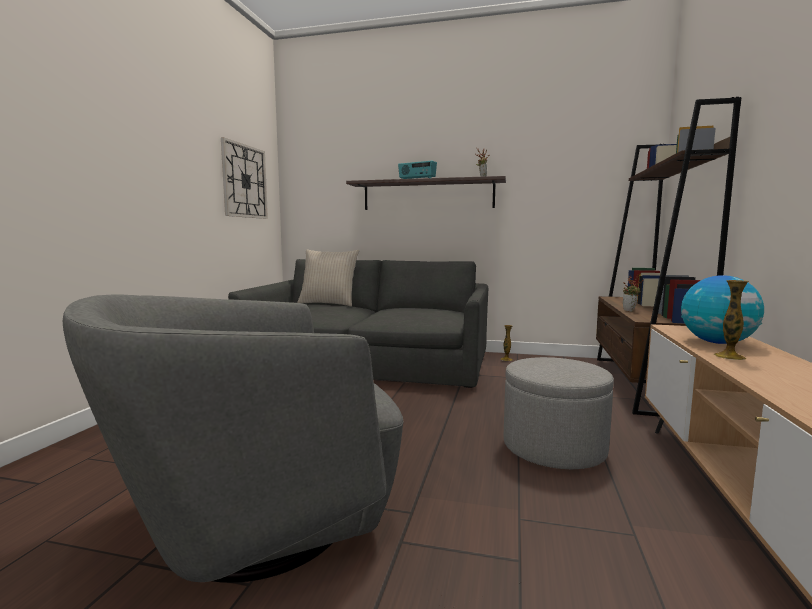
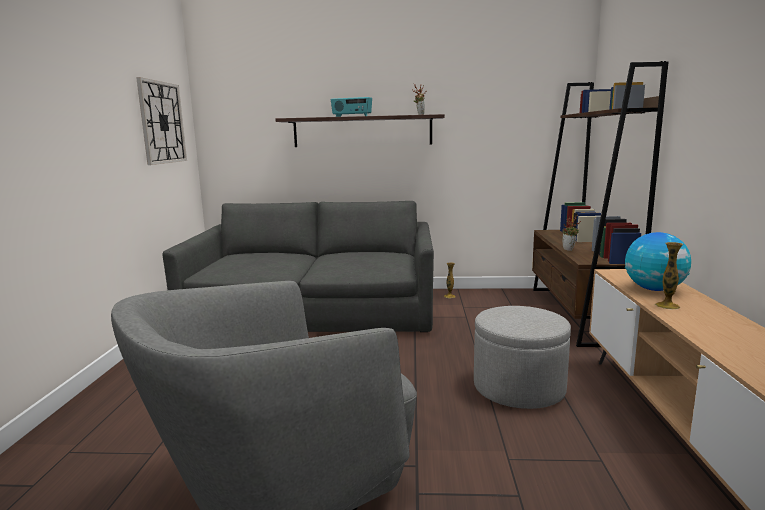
camera: 10 degrees left, 5 degrees up
(328, 303) = (265, 251): beige pillow -> none

